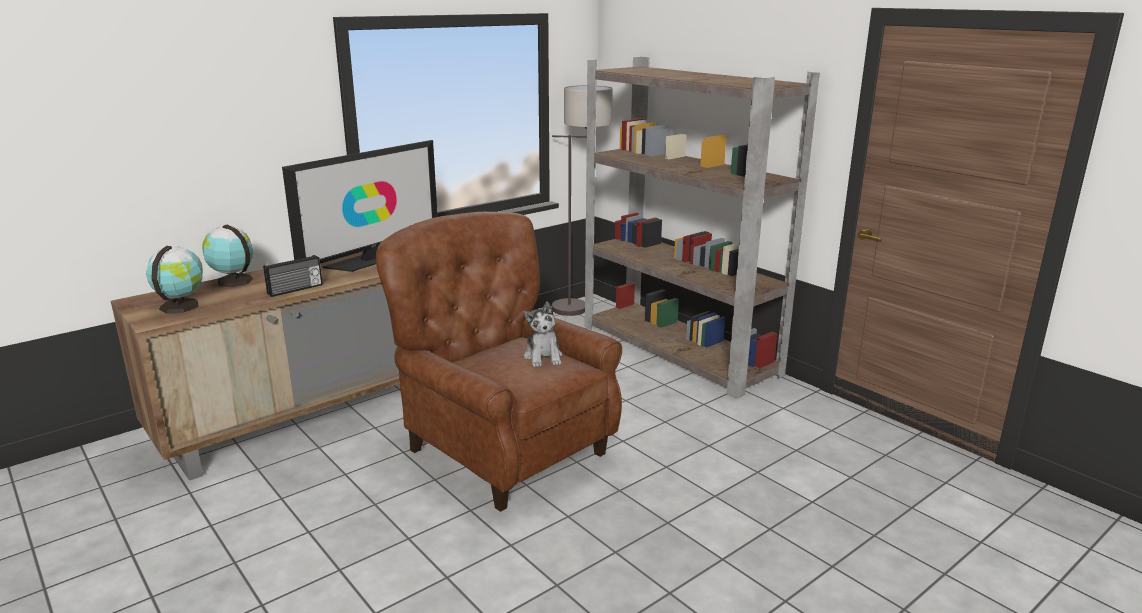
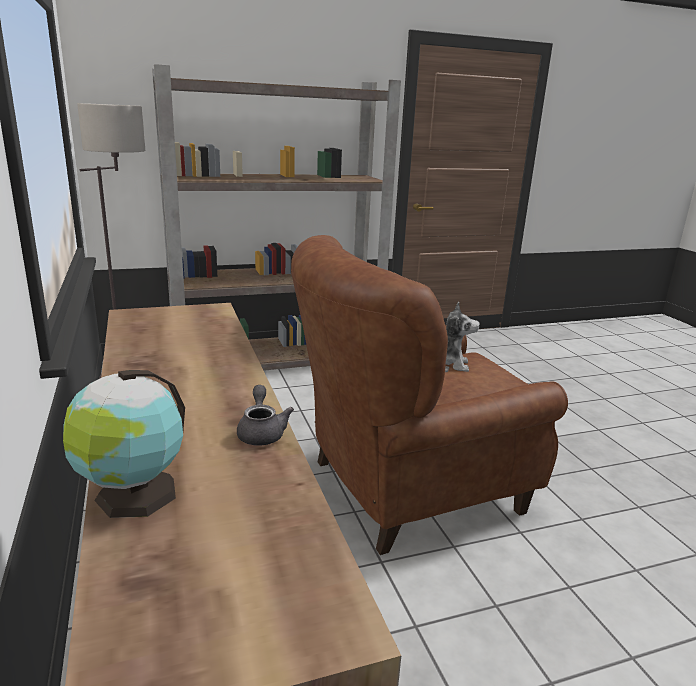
camera: 70 degrees left, 0 degrees up
(181, 305) = (244, 576): globe -> none
(295, 289) = (262, 432): radio -> grey teapot
(372, 259) = (172, 363): television -> none

